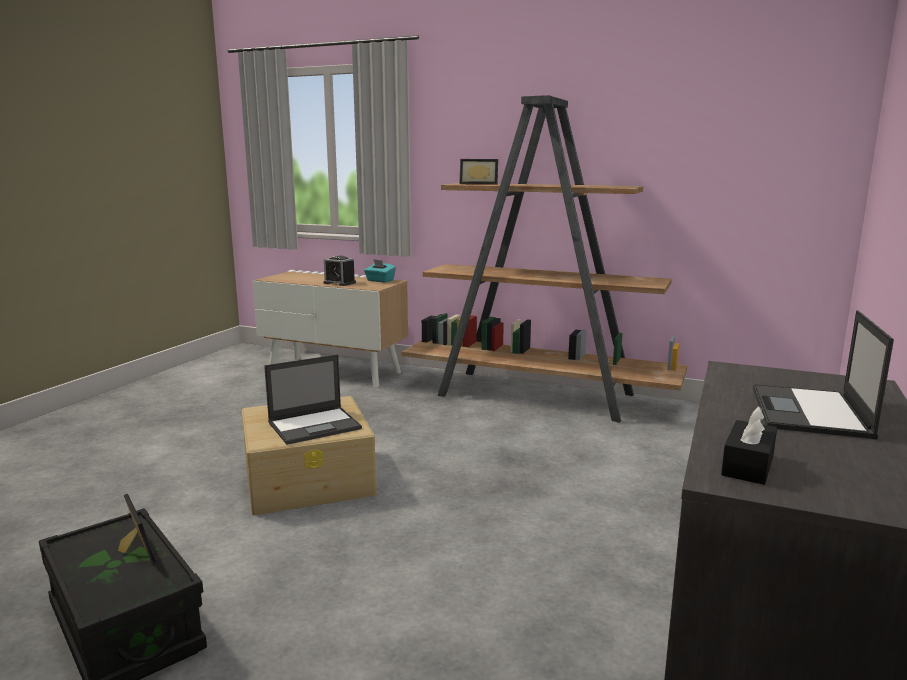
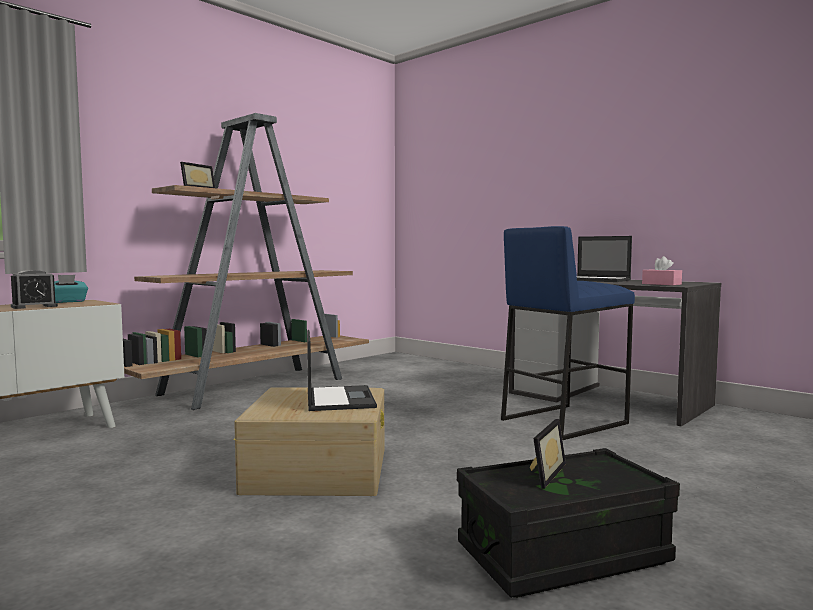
camera: 70 degrees left, 10 degrees down
(133, 550) = (542, 473): picture frame -> picture frame turned 135 degrees clockwise
(572, 601) = (563, 421): none -> blue stool
(748, 465) = (661, 284): black tissue box -> pink tissue box

